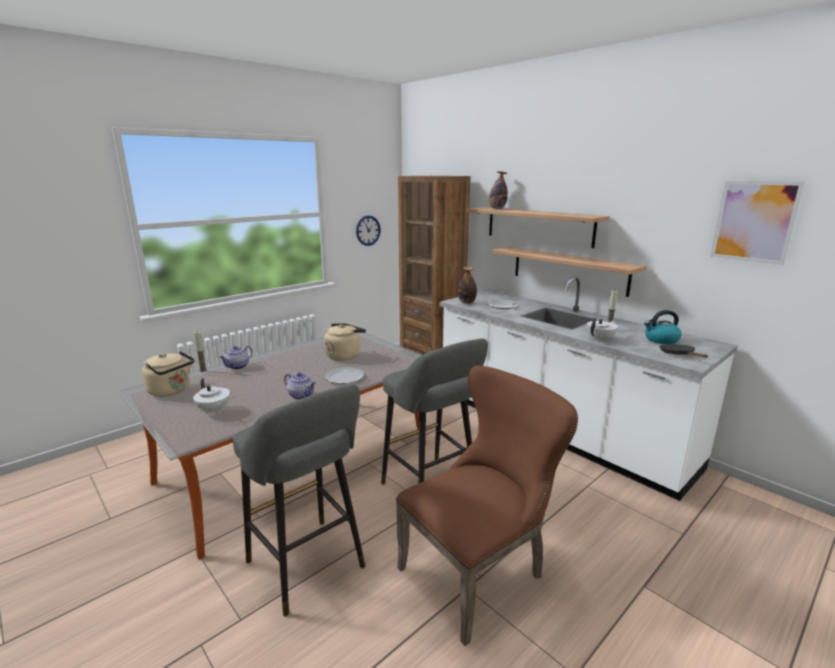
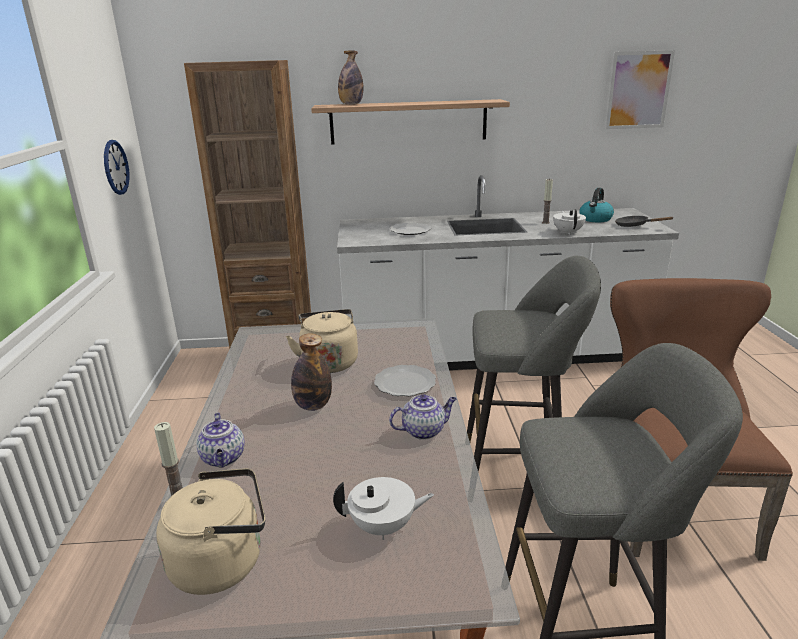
camera: 50 degrees left, 5 degrees up
(466, 302) = (368, 239): bottle -> bottle (313, 405)
(568, 270) = (456, 170): shelf -> none

